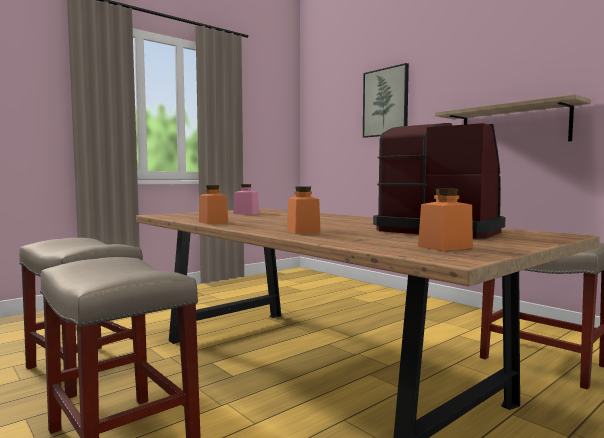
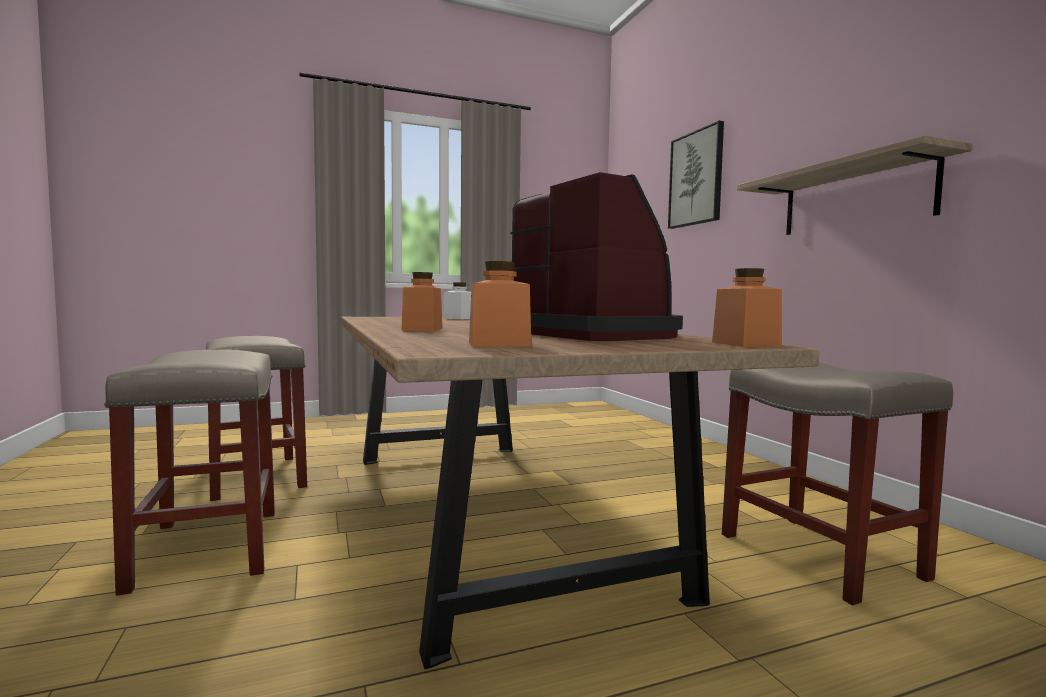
camera: 20 degrees right, 0 degrees up
(213, 222) = (377, 321): orange jar -> orange jar (745, 344)
(246, 213) = (459, 318): pink jar -> white jar

